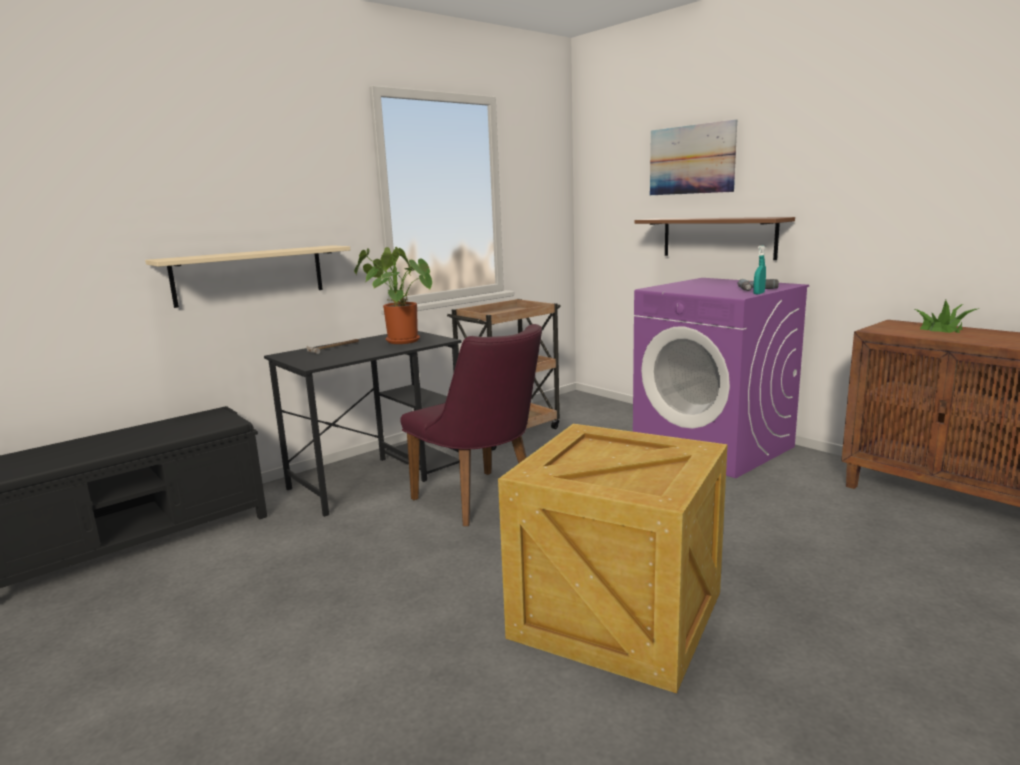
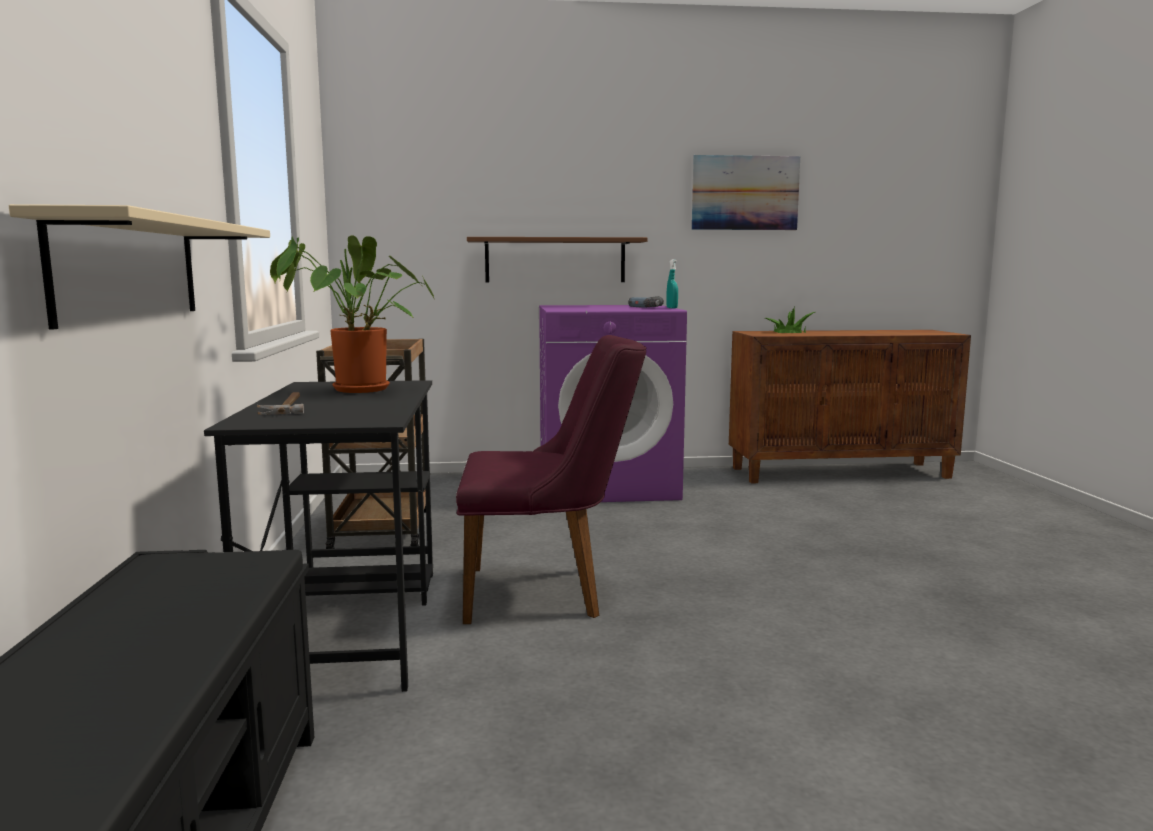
camera: 55 degrees left, 5 degrees down
(614, 615) = (869, 610): crate -> none
(691, 160) = (516, 172): picture -> picture (745, 193)

